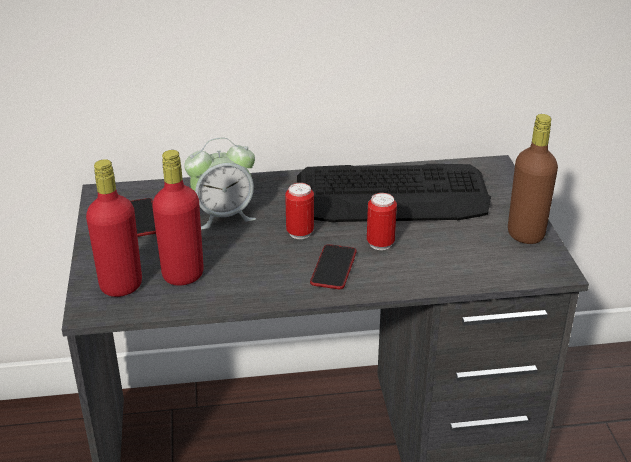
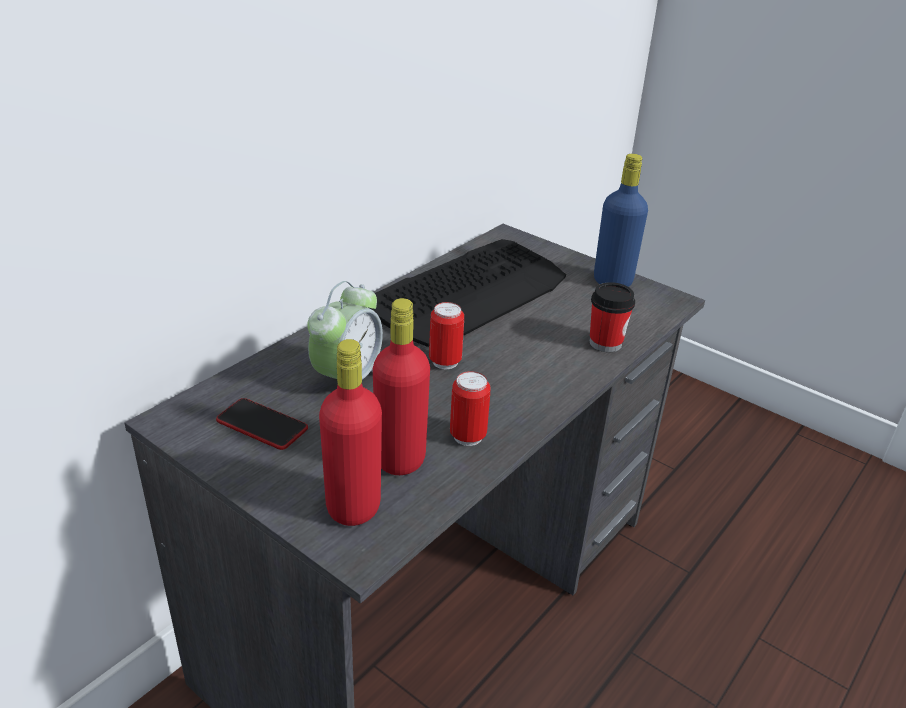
camera: 45 degrees left, 0 degrees up
(333, 268) = (522, 379): phone -> none
(380, 244) = (525, 339): can -> can (467, 436)
(437, 274) = (605, 343): none -> cup
(525, 234) = (612, 281): brown bottle -> blue bottle

